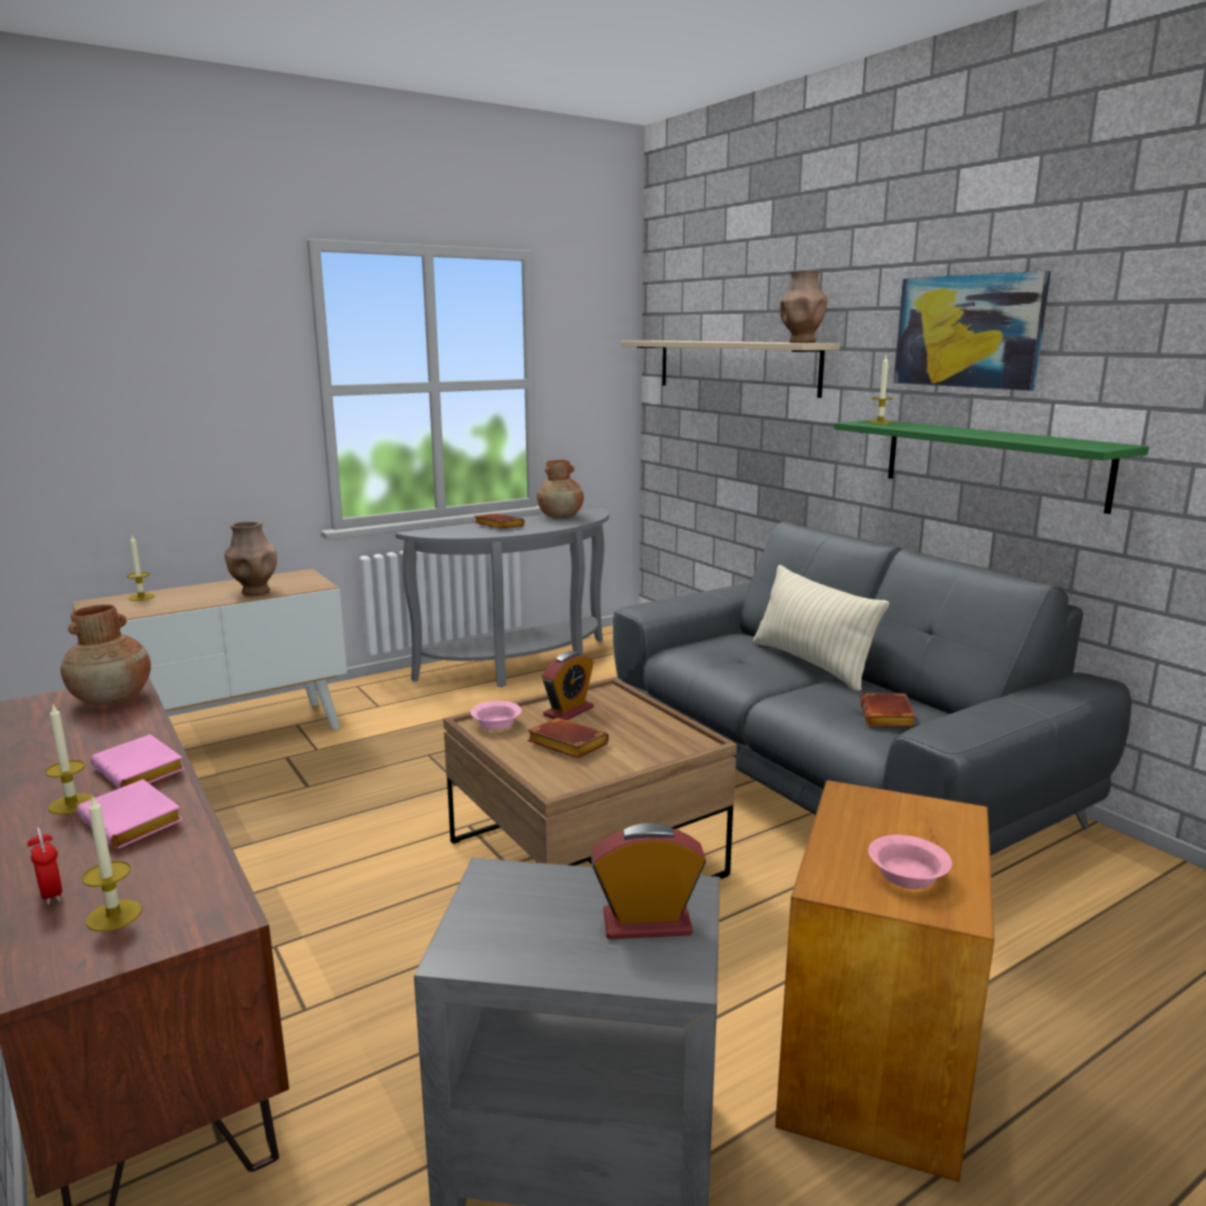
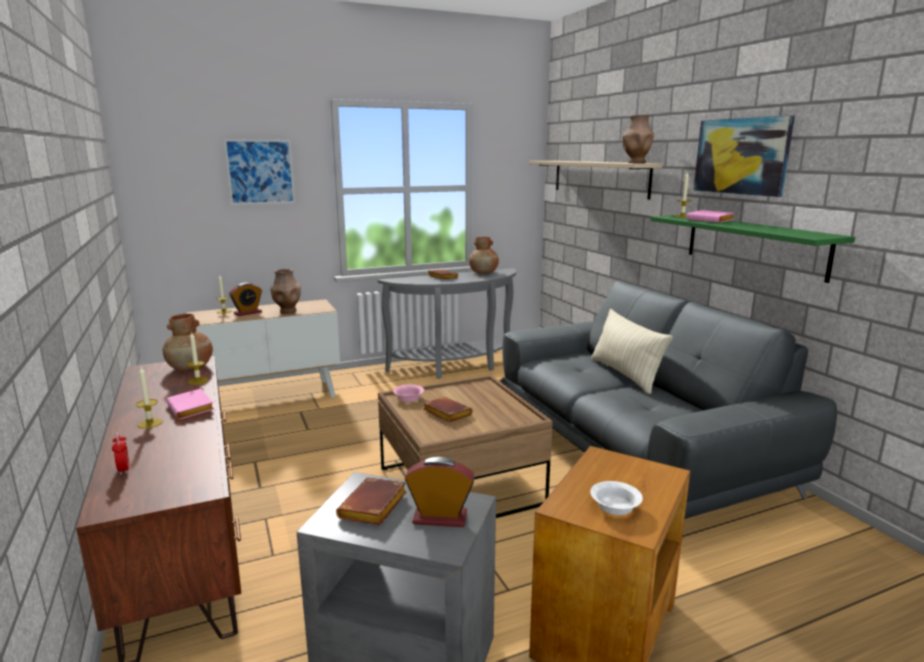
camera: 10 degrees right, 0 degrees up
(114, 915) = (151, 483): candle -> candle (198, 381)
(135, 822) = (179, 436): pink book -> pink book (711, 221)
(192, 360) = (260, 172): none -> picture
(568, 711) = (455, 394): alarm clock -> alarm clock (248, 313)
(888, 717) = (663, 412): brown book -> brown book (374, 508)
(906, 876) = (614, 507): pink bowl -> white bowl

